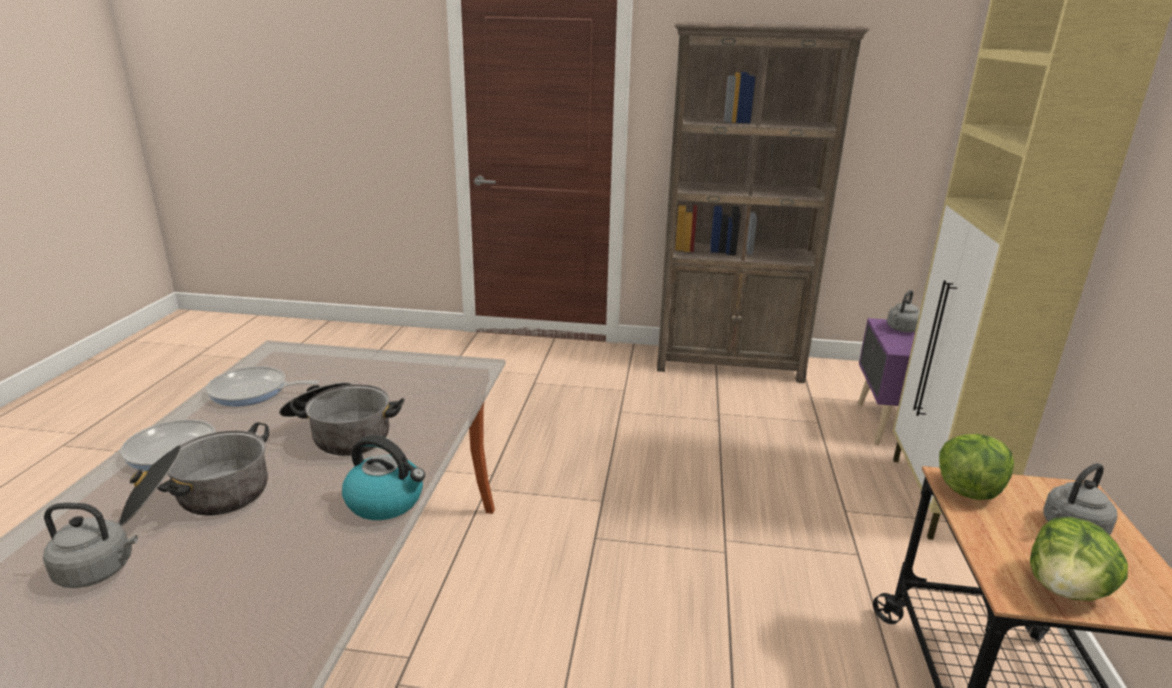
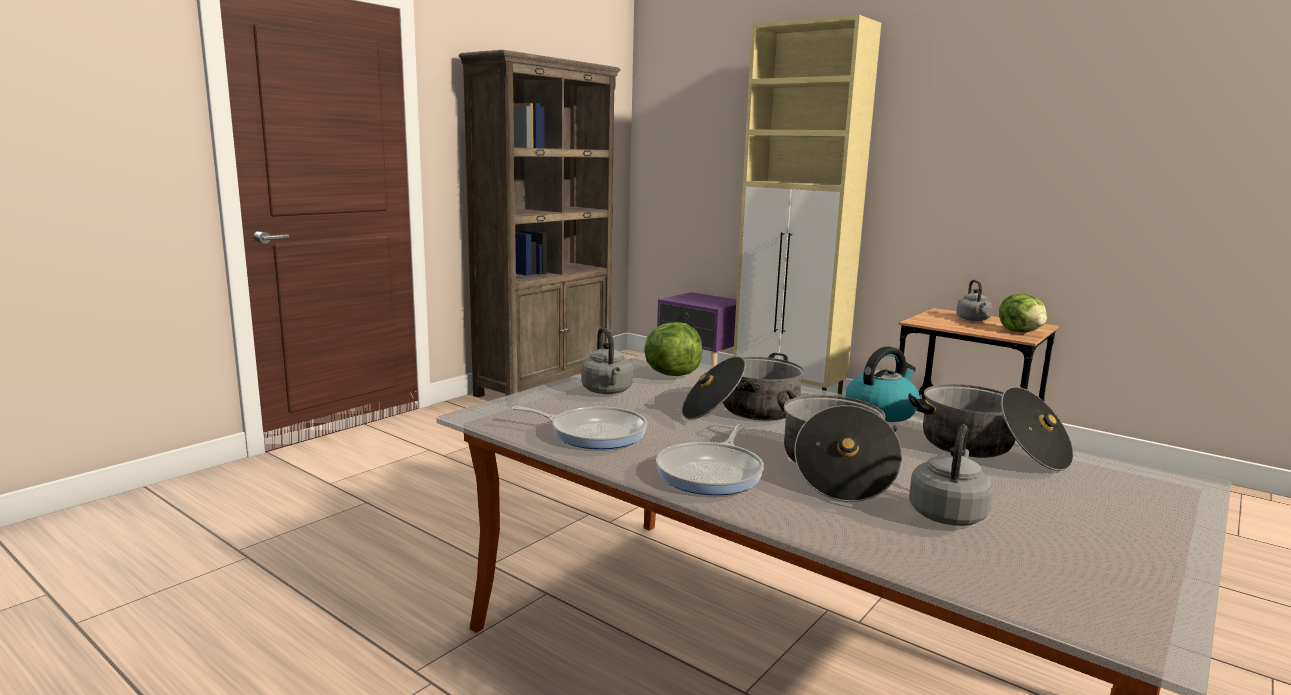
camera: 60 degrees left, 10 degrees down
(252, 391) = (593, 433): frying pan -> frying pan turned 105 degrees counterclockwise
(290, 583) = (989, 449): none -> cooking pot
(901, 329) = (687, 299): grey kettle -> grey kettle (607, 391)
(968, 489) = (928, 322): lettuce -> lettuce (671, 374)

